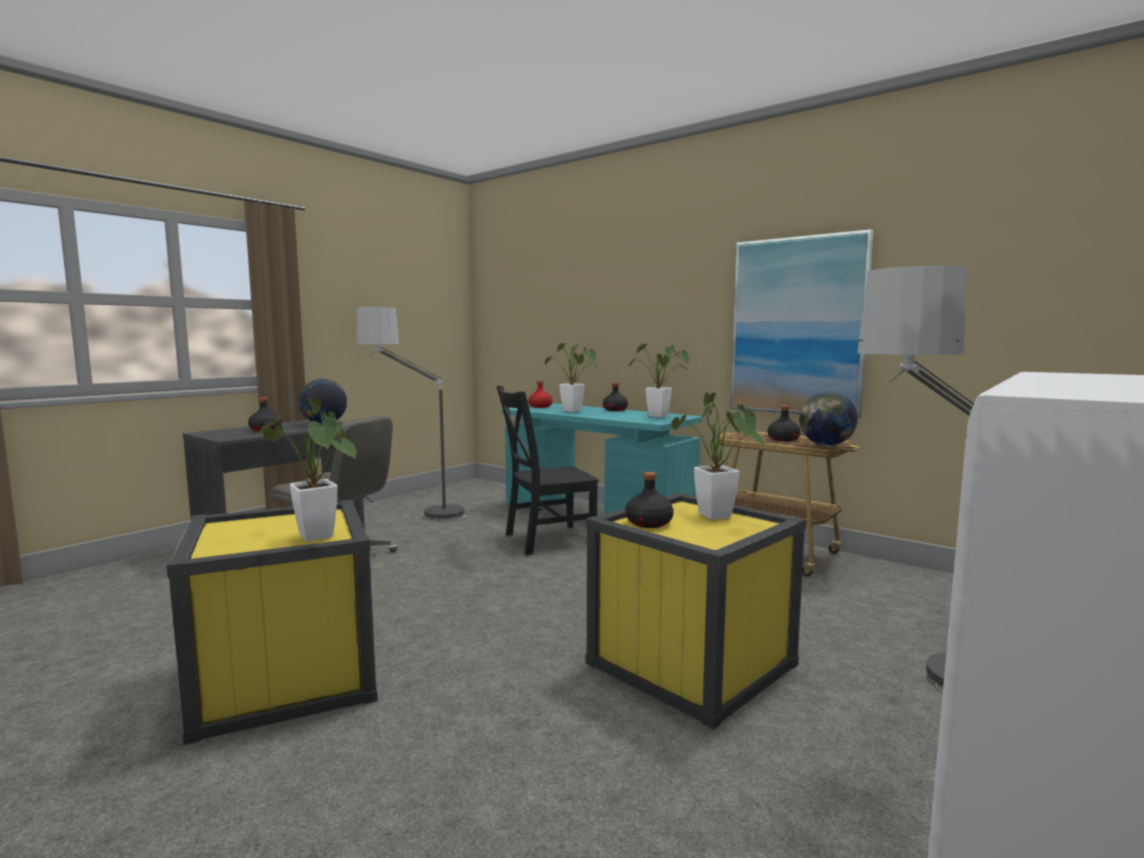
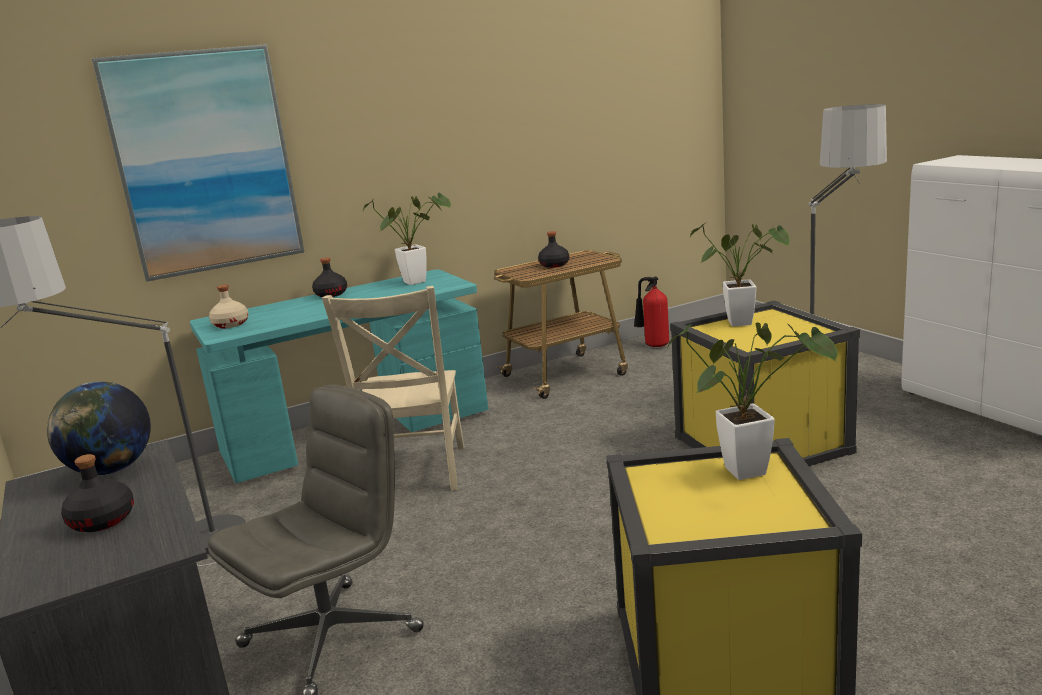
camera: 65 degrees left, 10 degrees up
(540, 407) = (231, 324): red bottle -> beige bottle
(546, 540) = (415, 473): black chair -> beige chair
(575, 411) = (308, 310): potted plant -> none
(648, 523) = (753, 343): black bottle -> none
(797, 326) = (513, 151): picture -> picture (205, 162)
(826, 445) = (602, 257): globe -> none
(912, 579) = (653, 346): none -> fire extinguisher

